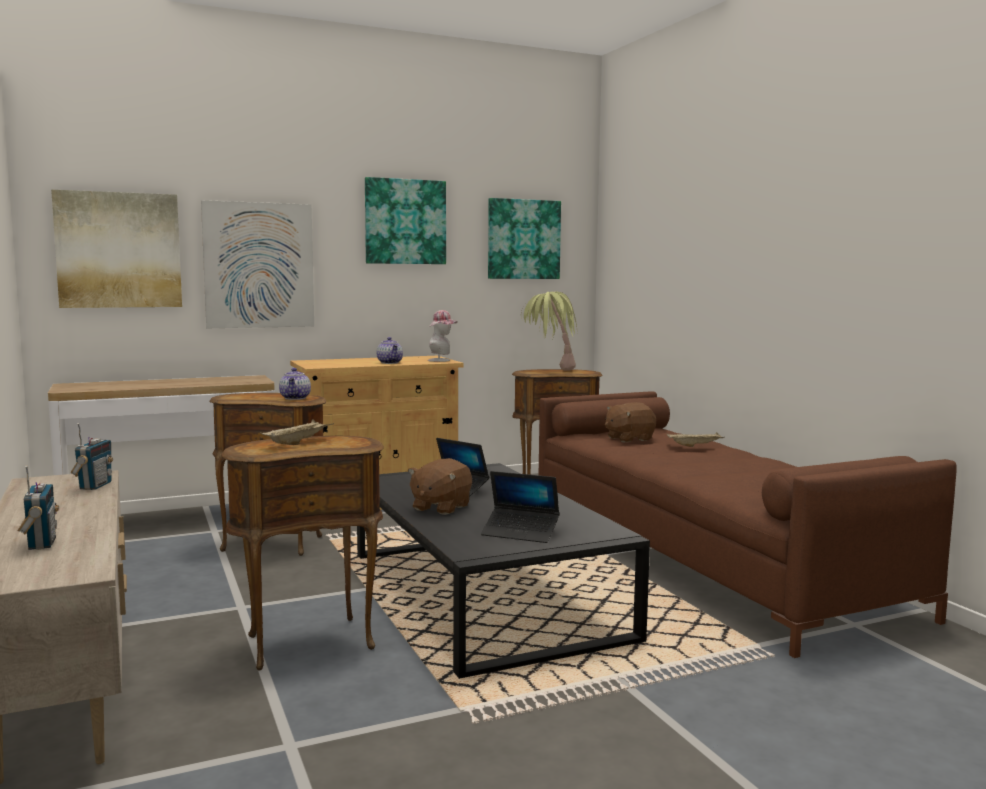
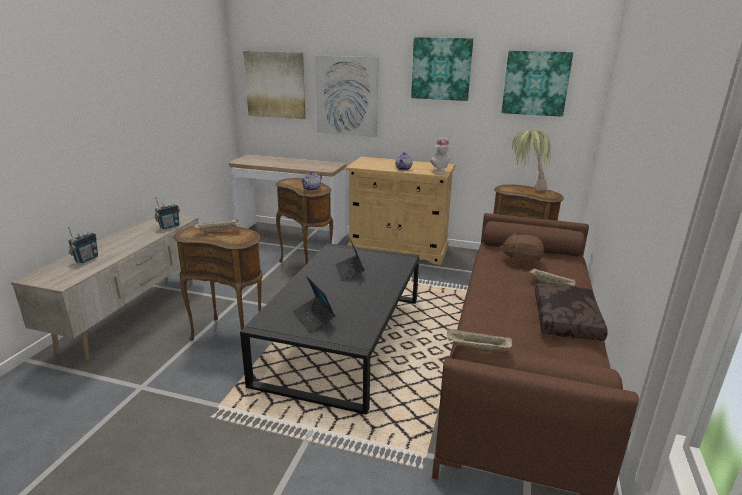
camera: 40 degrees right, 15 degrees up
(440, 507) = (316, 282): brown plush toy -> none
(763, 464) = (567, 320): none -> brown pillow
(797, 467) = (476, 348): none -> beige tray

